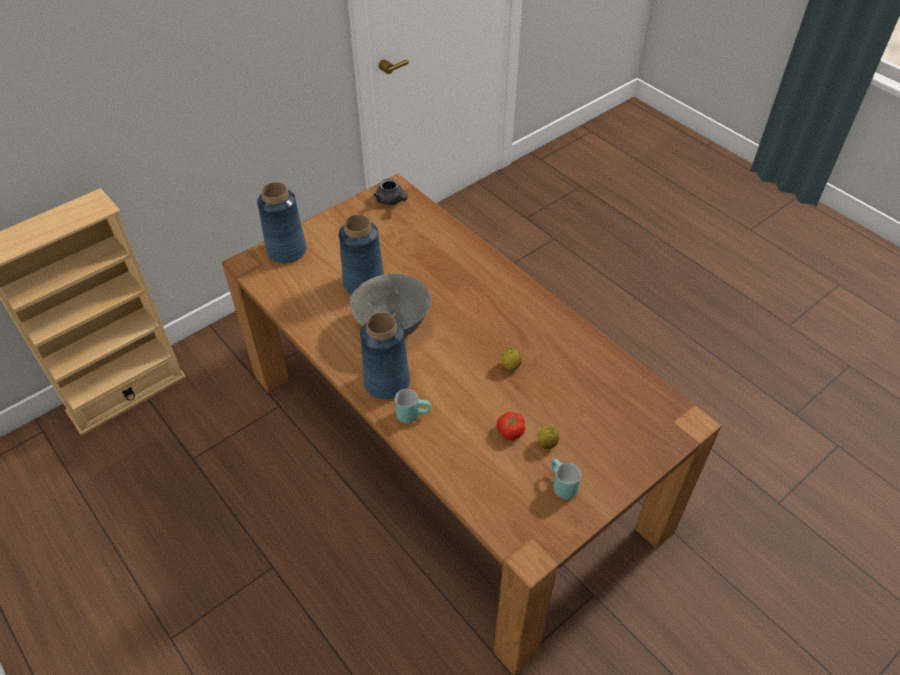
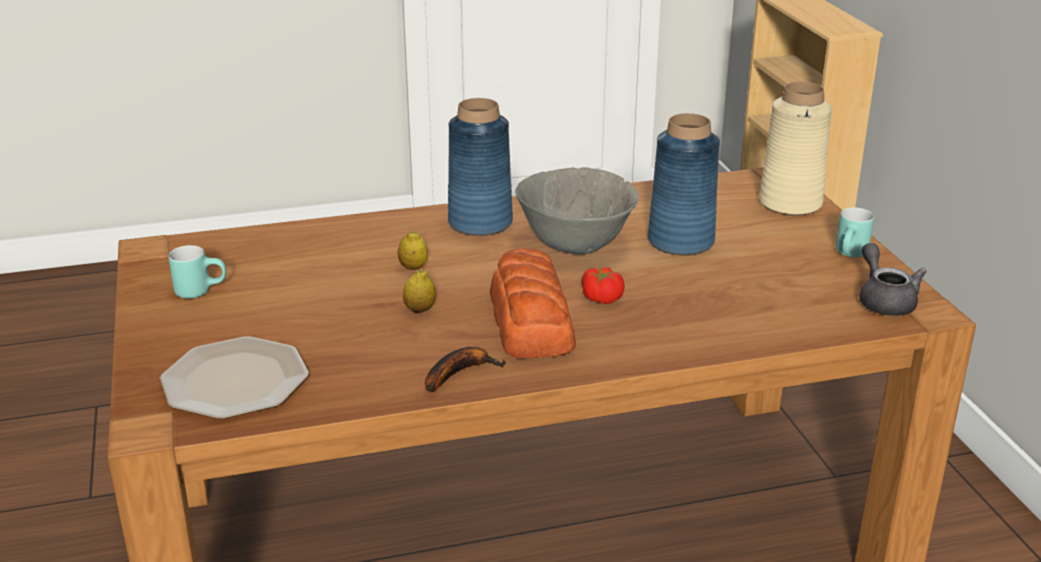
camera: 115 degrees right, 20 degrees down
(286, 251) = (790, 203): blue vase -> beige vase
(392, 201) = (884, 300): grey teapot -> grey teapot turned 90 degrees clockwise
(413, 414) = (414, 228): turquoise mug -> turquoise mug (852, 255)
(491, 316) = (531, 320): none -> bread
(510, 431) = (315, 280): tomato -> tomato (602, 298)
(547, 444) = (267, 299): lemon -> lemon (413, 267)
(558, 325) = (459, 373): none -> banana
(631, 409) = (235, 381): none -> plate

